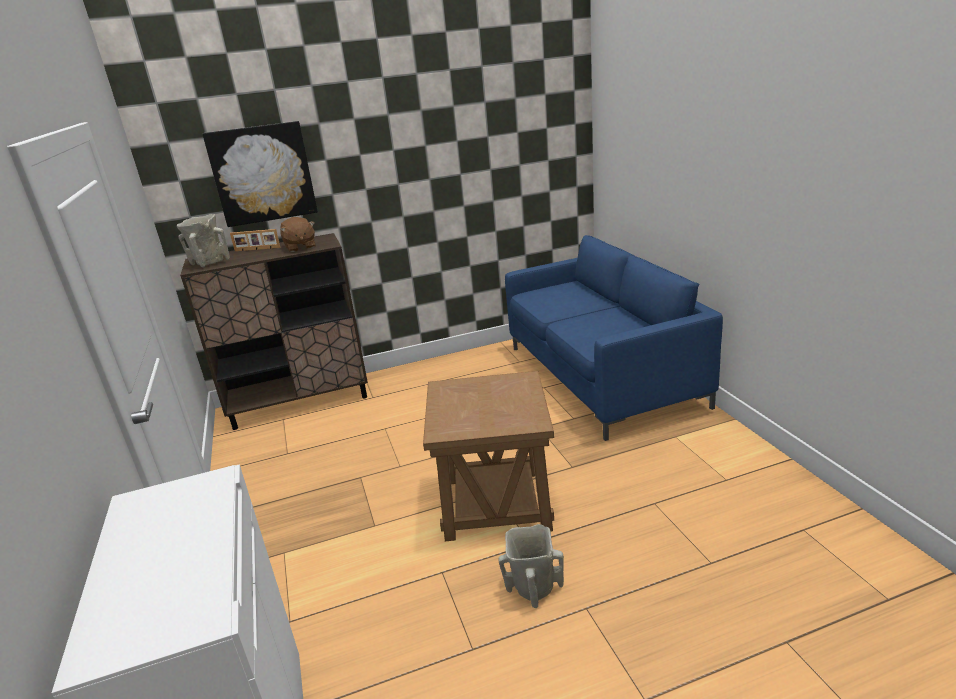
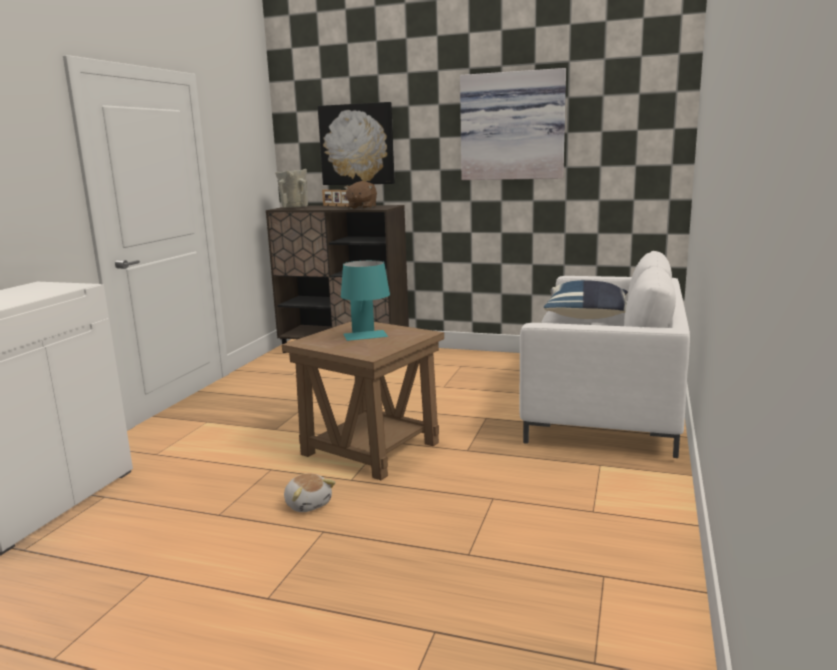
camera: 35 degrees right, 10 degrees down
(436, 135) = (512, 126): none -> picture
(487, 402) = (367, 337): none -> turquoise table lamp
(532, 588) = (308, 504): beige vase -> plush toy
(577, 310) = (587, 317): none -> blue pillow
(601, 377) = (605, 403): blue sofa -> white sofa

